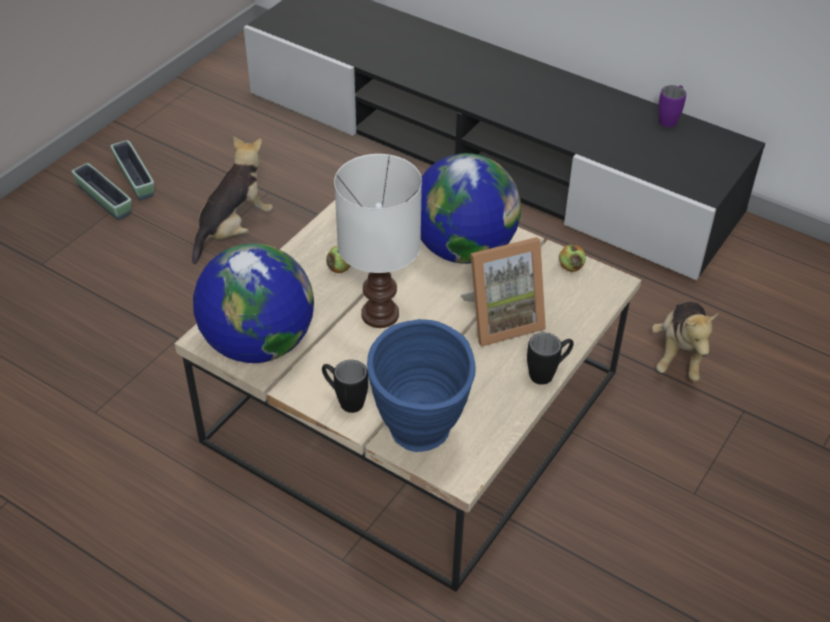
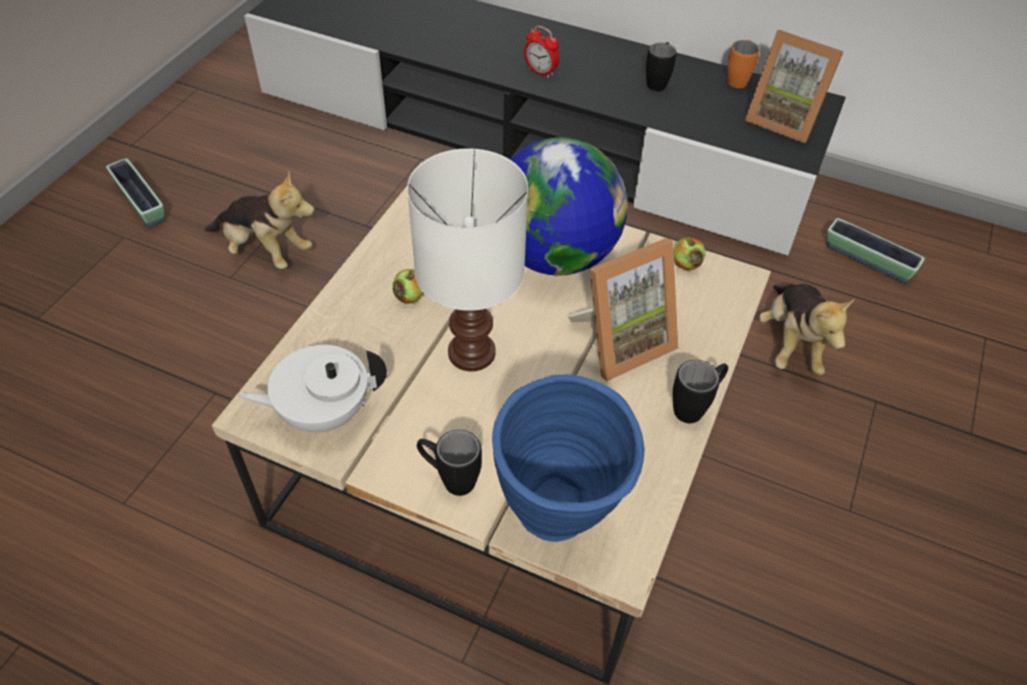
camera: 10 degrees left, 5 degrees up
(104, 200) = (107, 232): planter -> planter (868, 260)
(234, 229) = (265, 250): plush toy -> plush toy turned 90 degrees clockwise
(258, 343) = (323, 412): globe -> white teapot
(492, 97) = (541, 72): none -> alarm clock
(595, 115) = (658, 81): none -> black mug
(670, 119) = (738, 79): purple mug -> orange mug
(701, 158) = (783, 120): none -> picture frame

